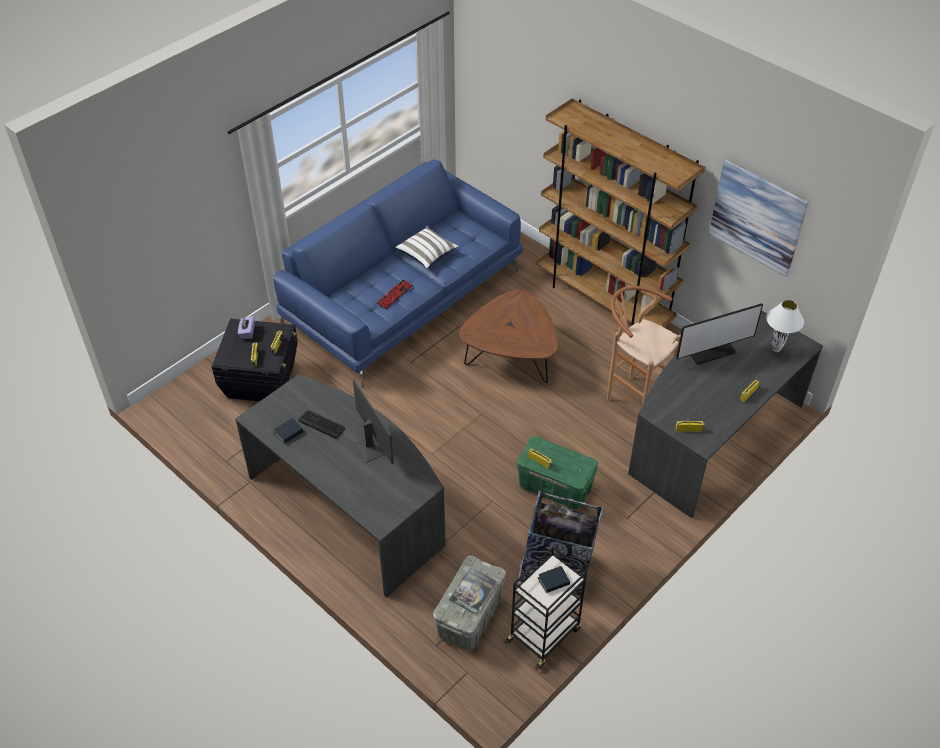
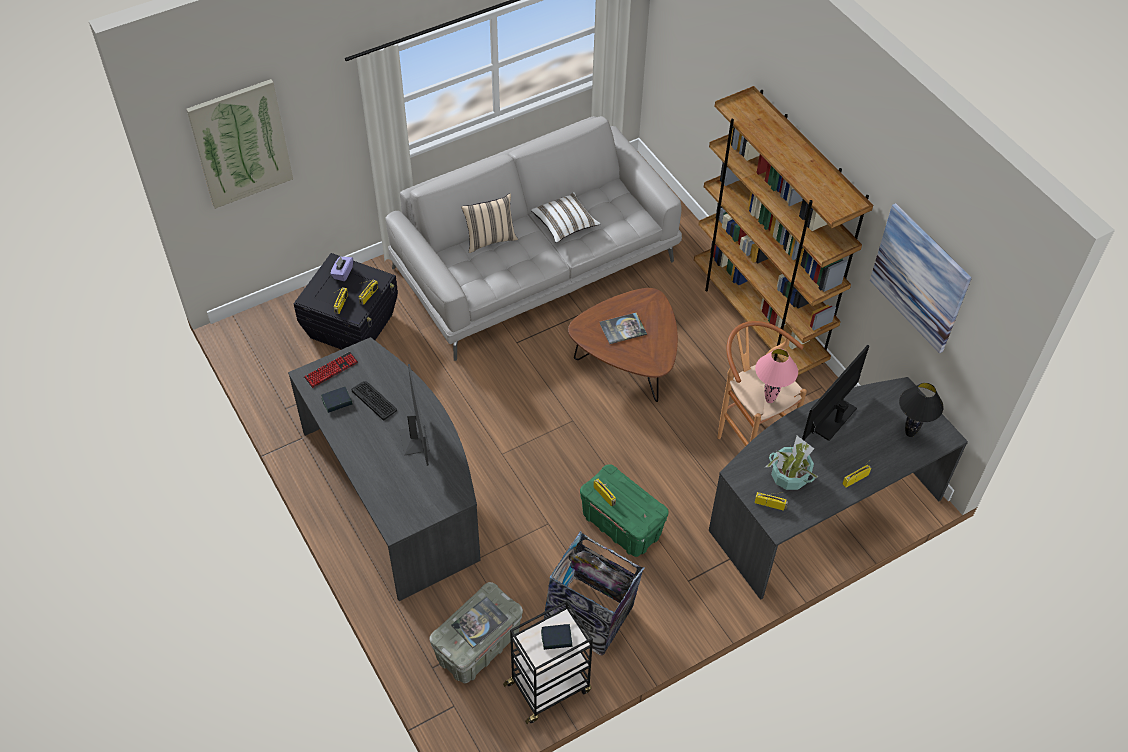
camera: 15 degrees right, 5 degrees up
(146, 226) = (241, 144): none -> picture
(367, 278) = (490, 239): none -> beige pillow
(394, 295) = (512, 265): keyboard -> keyboard (331, 370)
(404, 297) = (536, 264): blue sofa -> grey sofa
(505, 326) = (623, 329): none -> book
(654, 349) = (769, 400): none -> pink table lamp
(695, 404) = (789, 476): none -> potted plant
(711, 352) = (833, 418): monitor -> monitor turned 135 degrees clockwise
(776, 349) = (910, 433): white table lamp -> black table lamp

